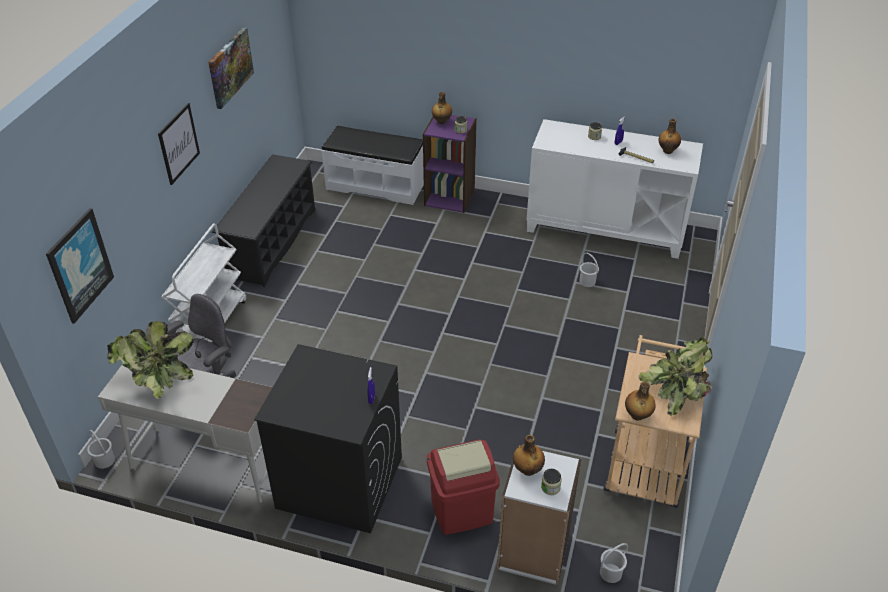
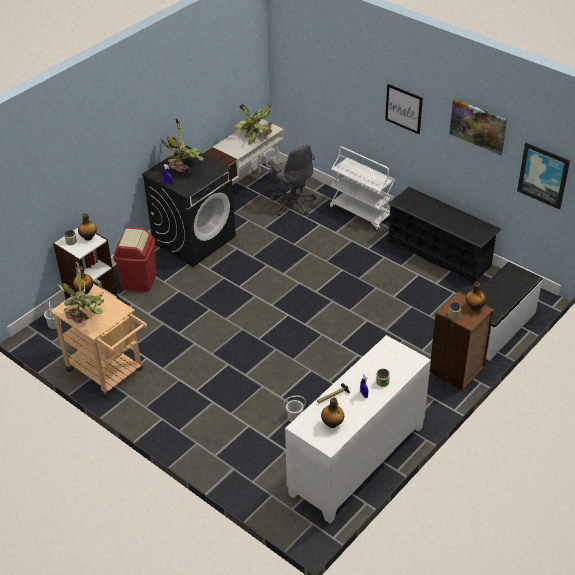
camera: 115 degrees right, 0 degrees up
(79, 265) = (305, 75): picture -> picture (543, 175)
(318, 394) = (186, 167): none -> potted plant
(449, 197) = (457, 369): purple bookcase -> brown bookcase

